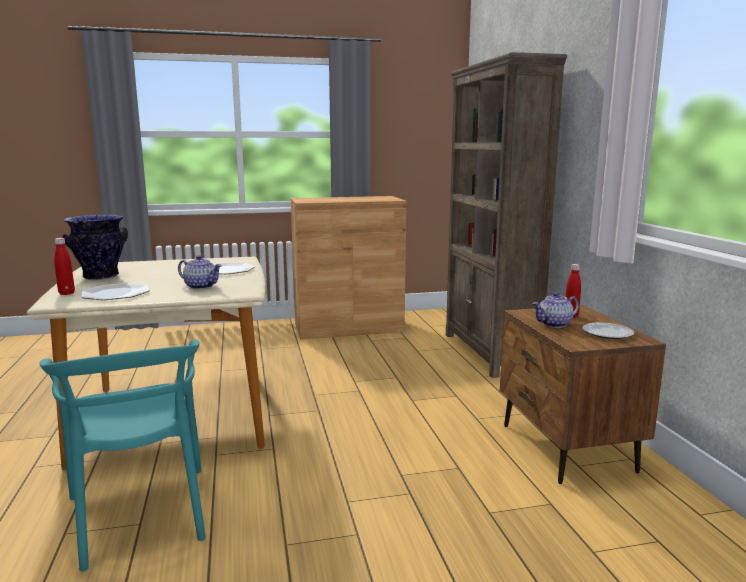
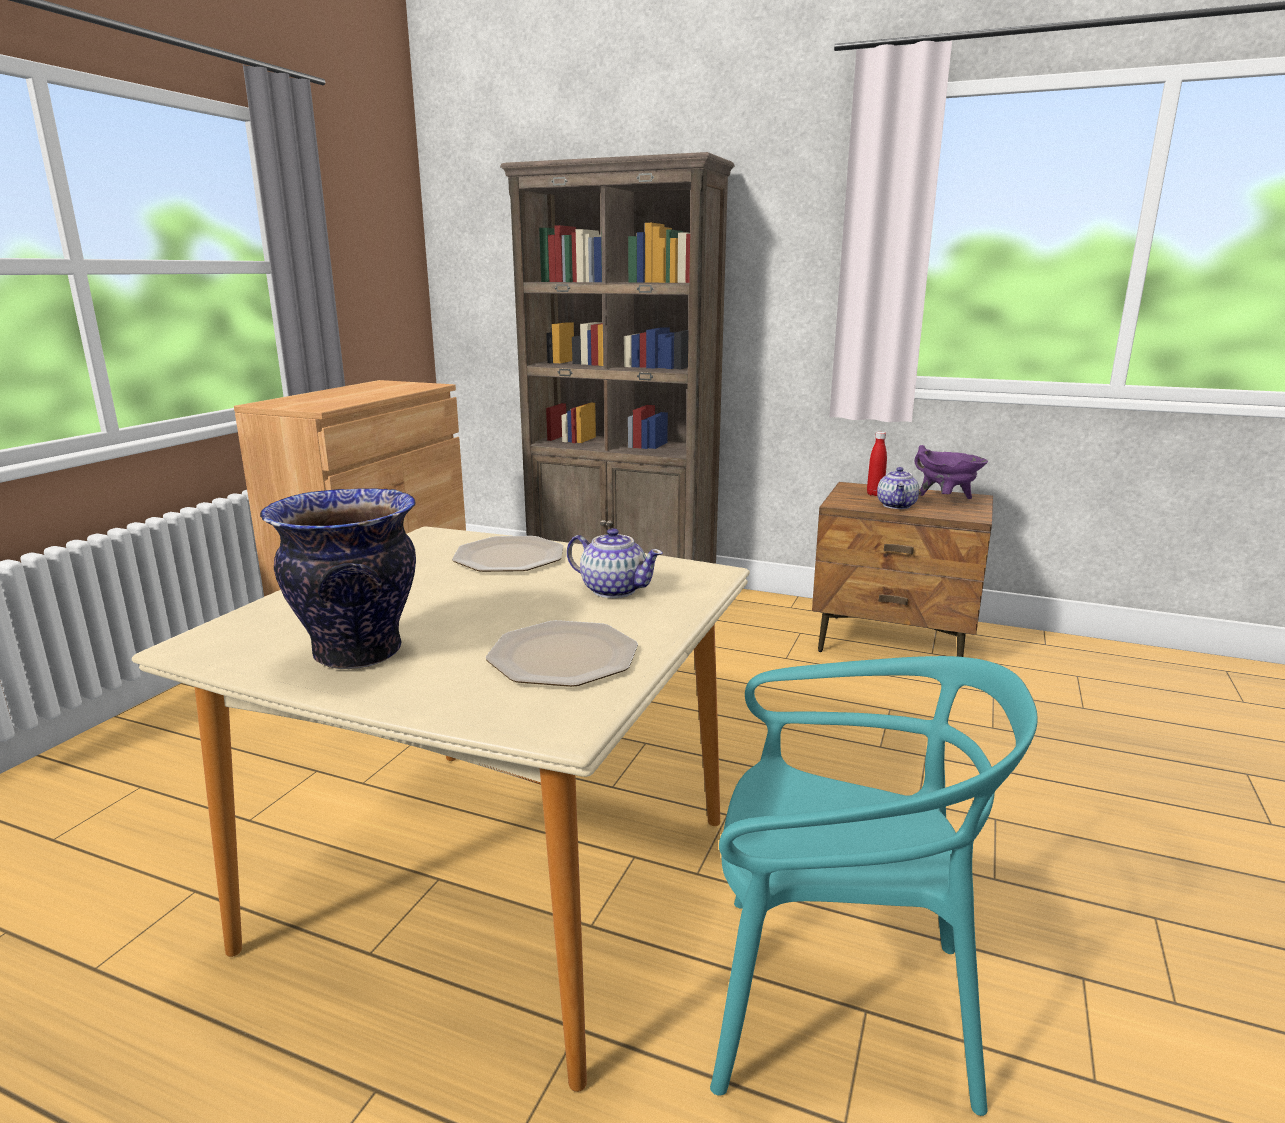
camera: 55 degrees left, 5 degrees up
(66, 293) = (477, 701): red bottle -> none
(201, 286) = (613, 590): teapot -> teapot turned 60 degrees clockwise
(606, 333) = (946, 500): plate -> purple cooking pot

